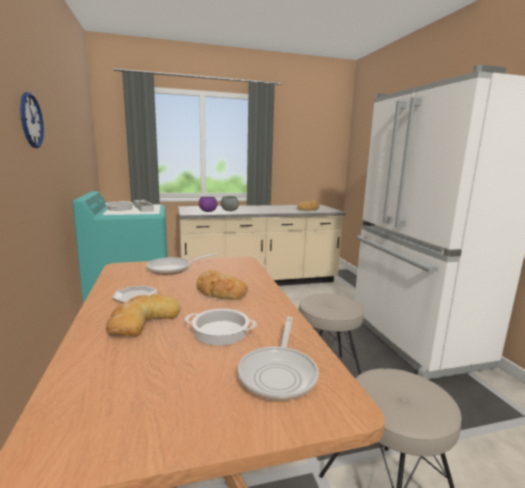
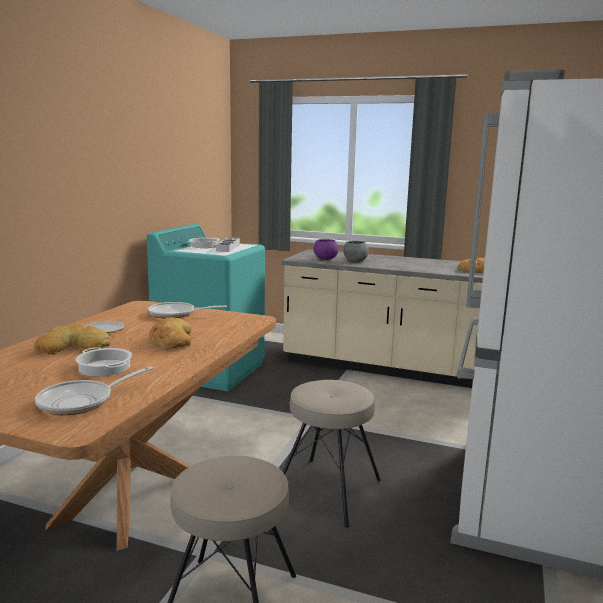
camera: 35 degrees right, 0 degrees up
(31, 120) = (92, 158): wall clock -> none

